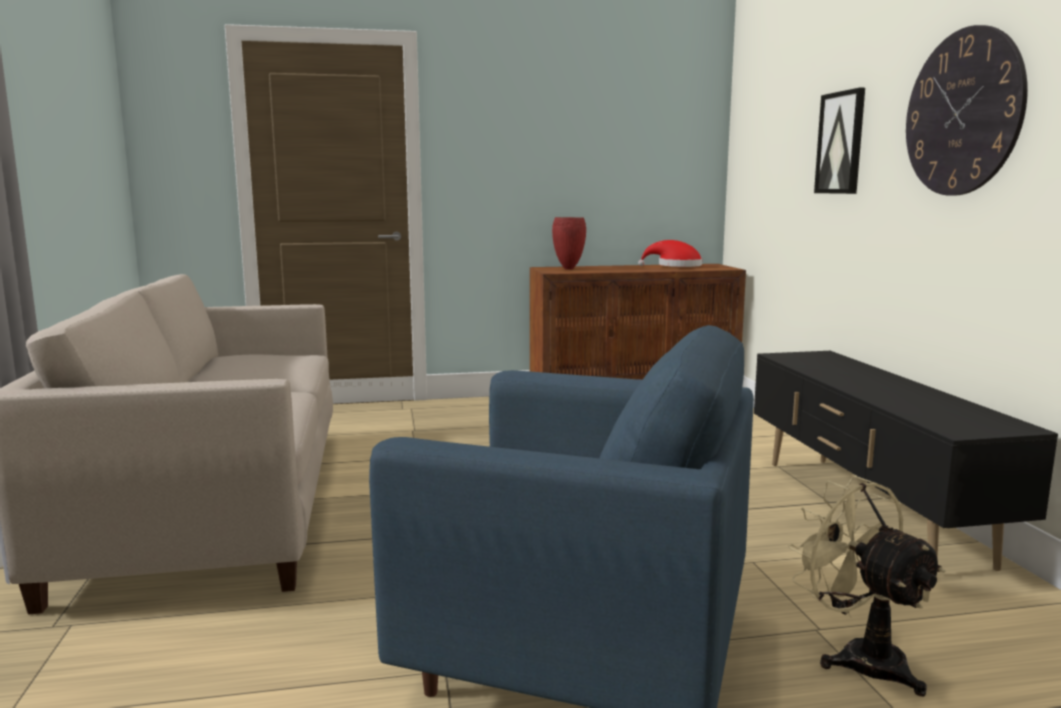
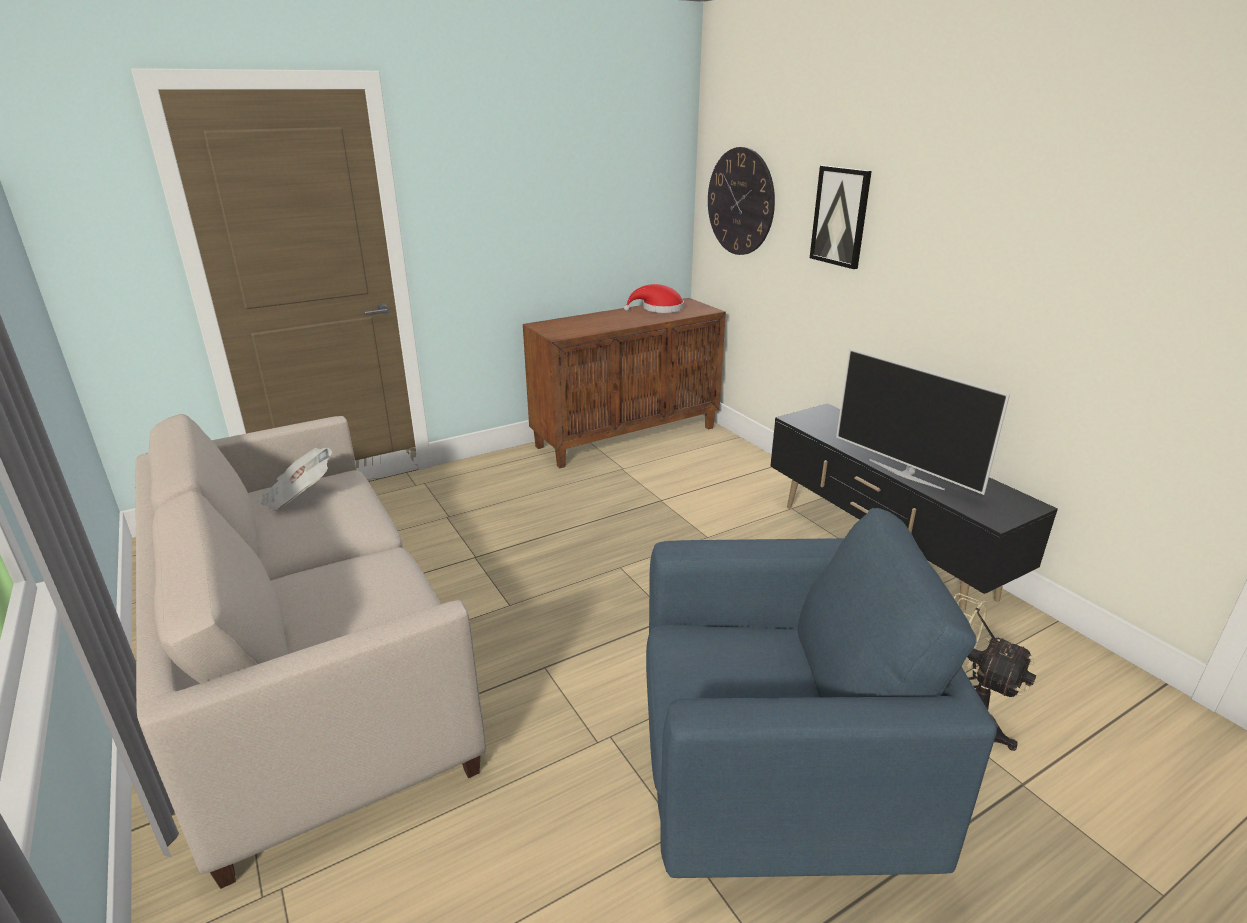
camera: 20 degrees left, 15 degrees up
(257, 357) = (298, 496): none -> newspaper
(569, 269) = (566, 326): red vase -> none
(873, 395) = (906, 474): none -> television
(963, 112) = (981, 225): wall clock -> wall clock (740, 202)

